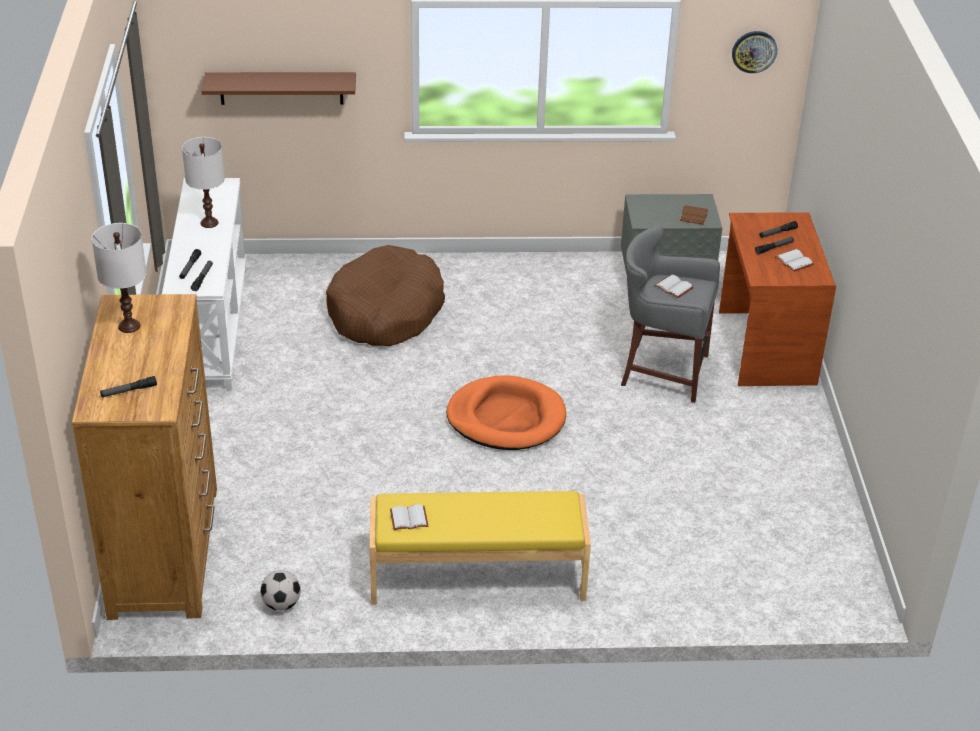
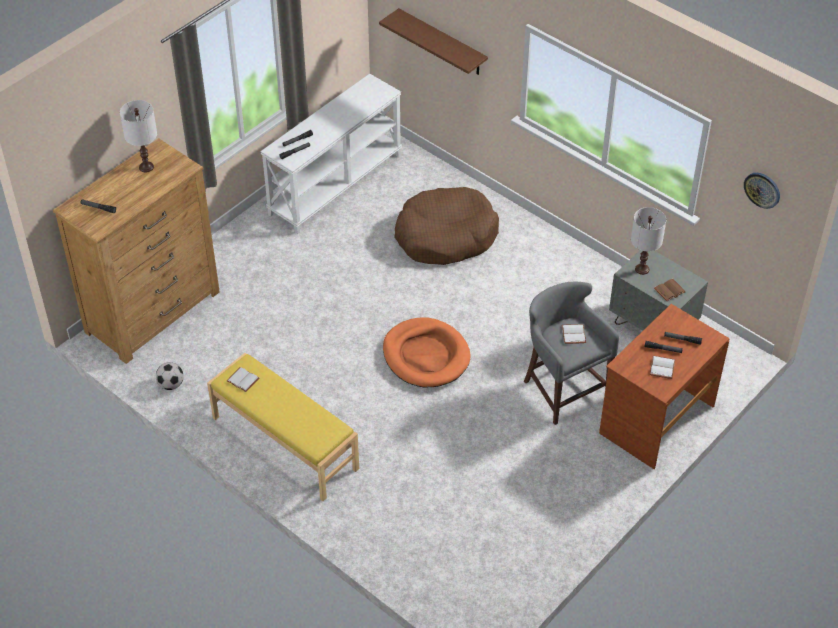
camera: 45 degrees right, 10 degrees up
(209, 223) = (344, 115): white table lamp -> white table lamp (642, 269)

